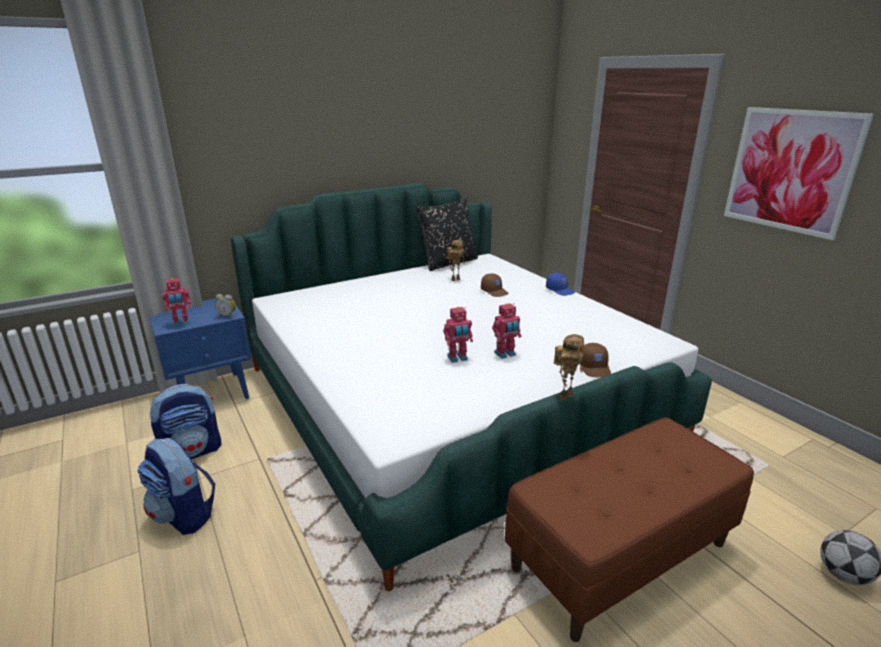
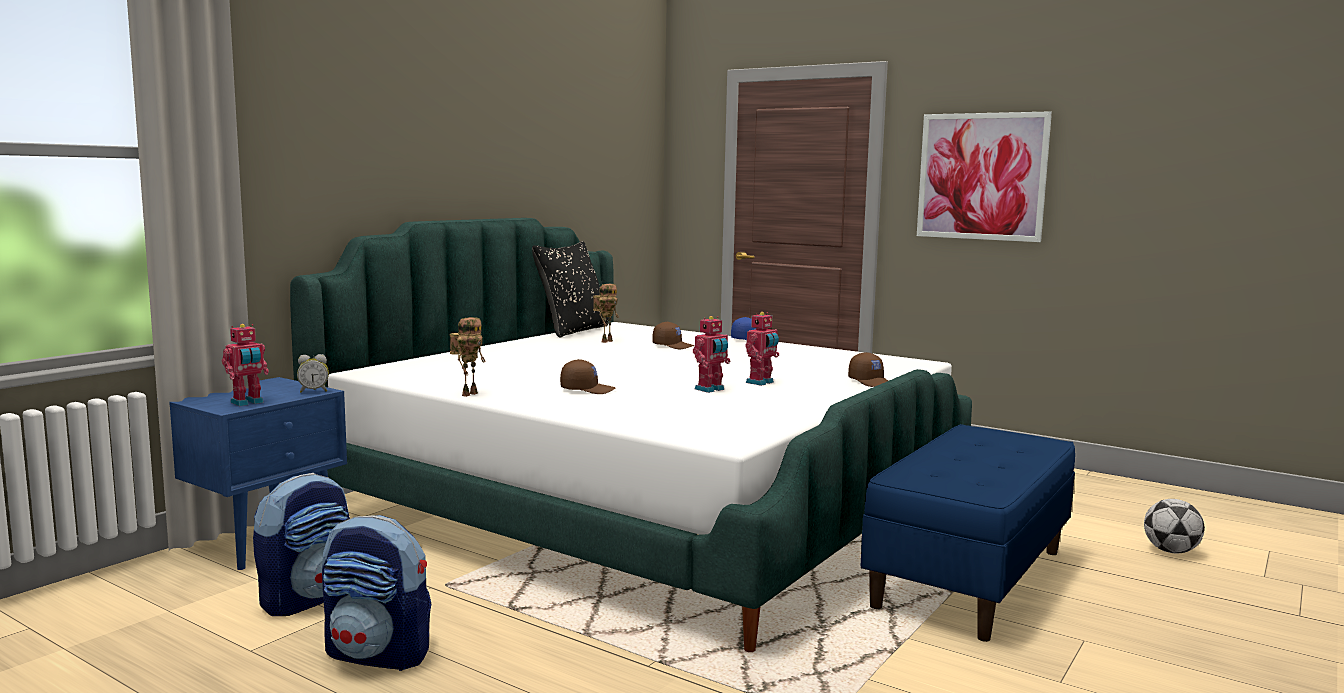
camera: 25 degrees left, 15 degrees down
(374, 344) = (587, 390): none -> brown cap
(565, 395) = (879, 388): toy robot -> toy robot (469, 394)
(619, 555) = (969, 578): brown bench -> blue bench

